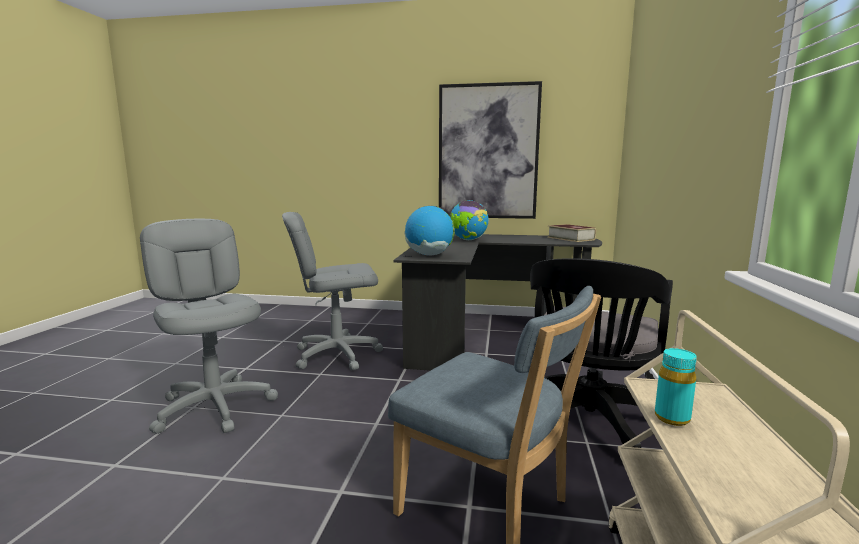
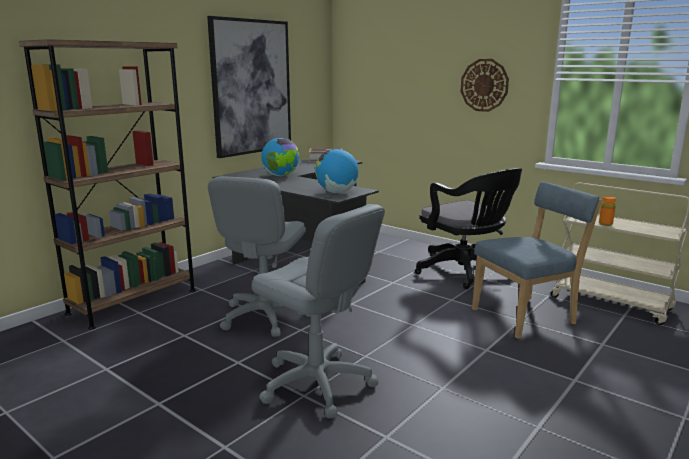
camera: 60 degrees left, 5 degrees up
(215, 407) = (316, 384): grey office chair -> grey office chair turned 135 degrees counterclockwise
(326, 314) = (133, 302): none -> brown bookcase
(672, 418) = (605, 224): turquoise bottle -> orange bottle
(706, 127) = (484, 85): none -> wall clock

